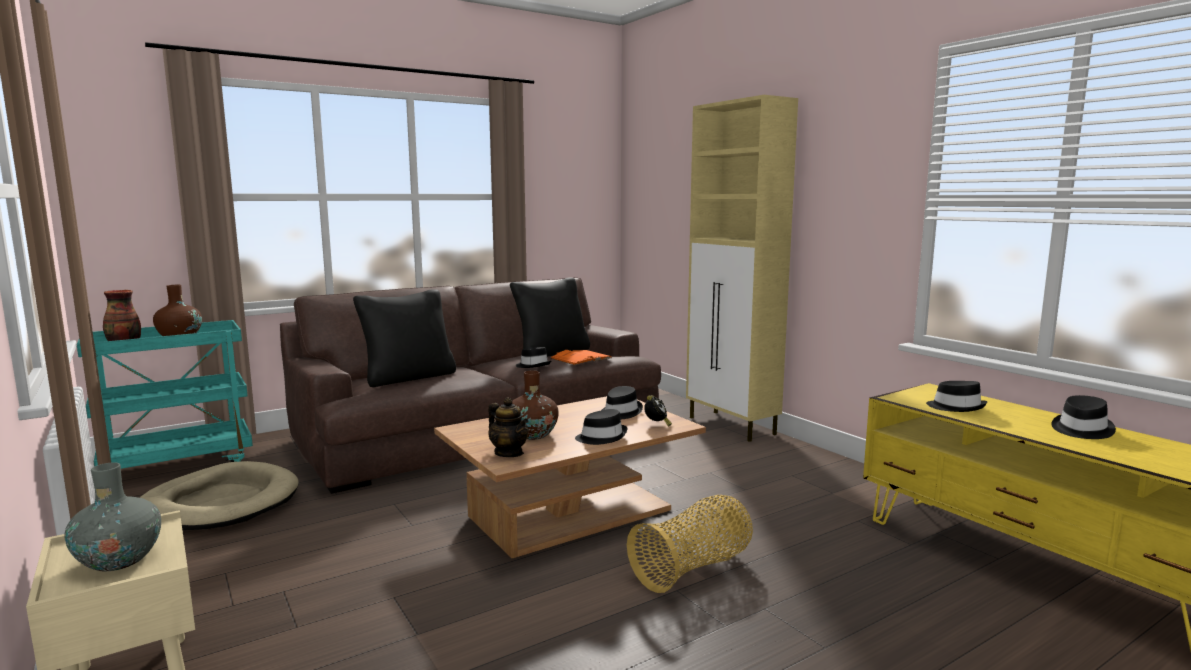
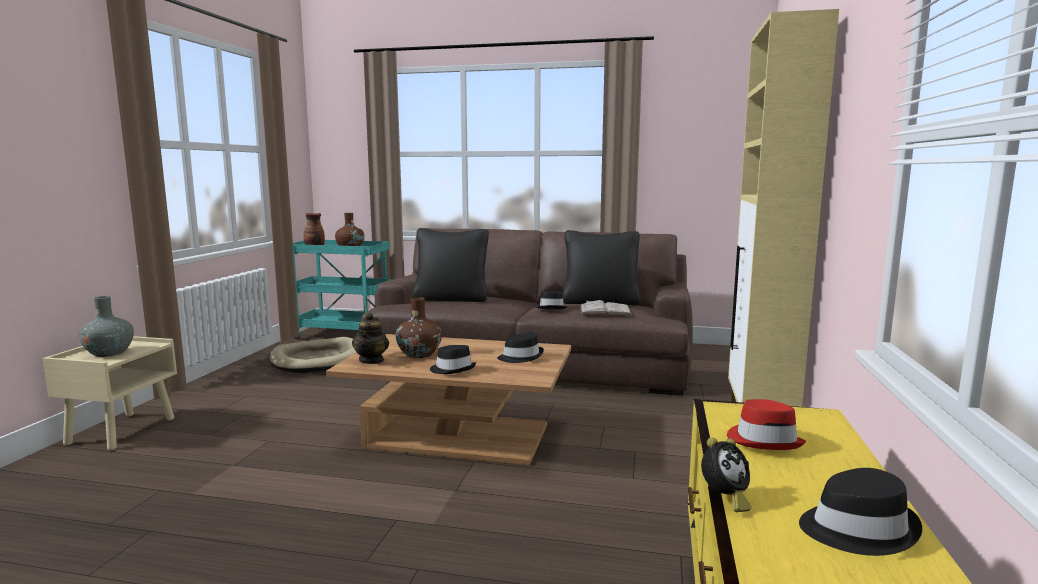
camera: 45 degrees right, 0 degrees up
(581, 358) = (605, 310): orange book -> white book
(657, 425) = (517, 373): alarm clock -> alarm clock (724, 500)
(693, 568) = (441, 512): basket -> none
(956, 407) = (764, 440): black hat -> red hat

